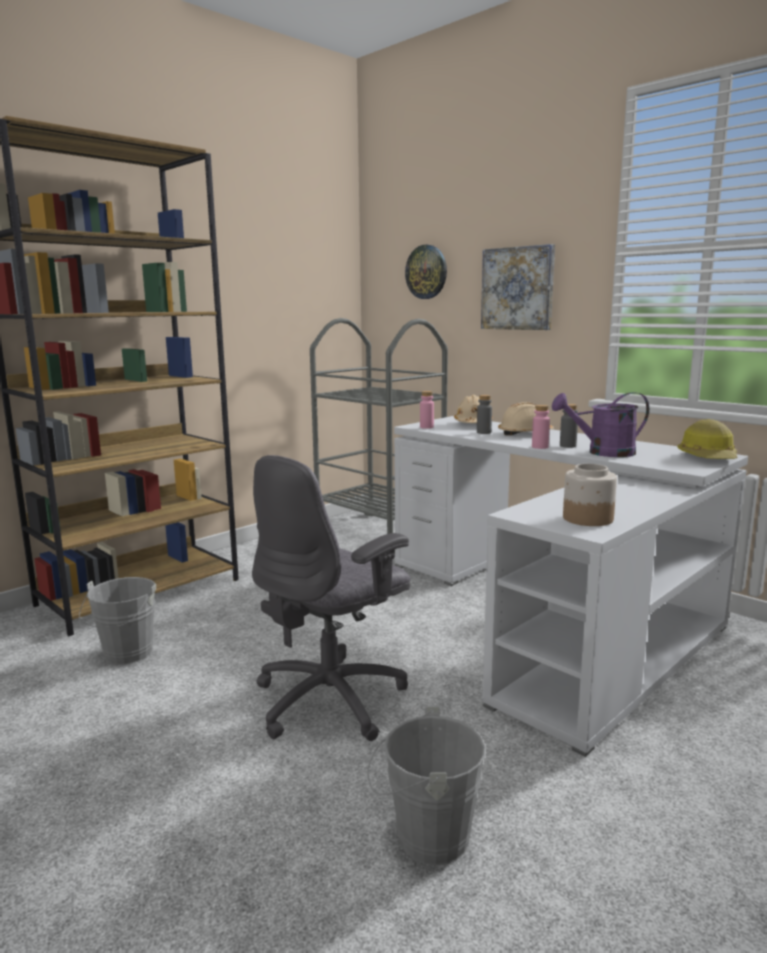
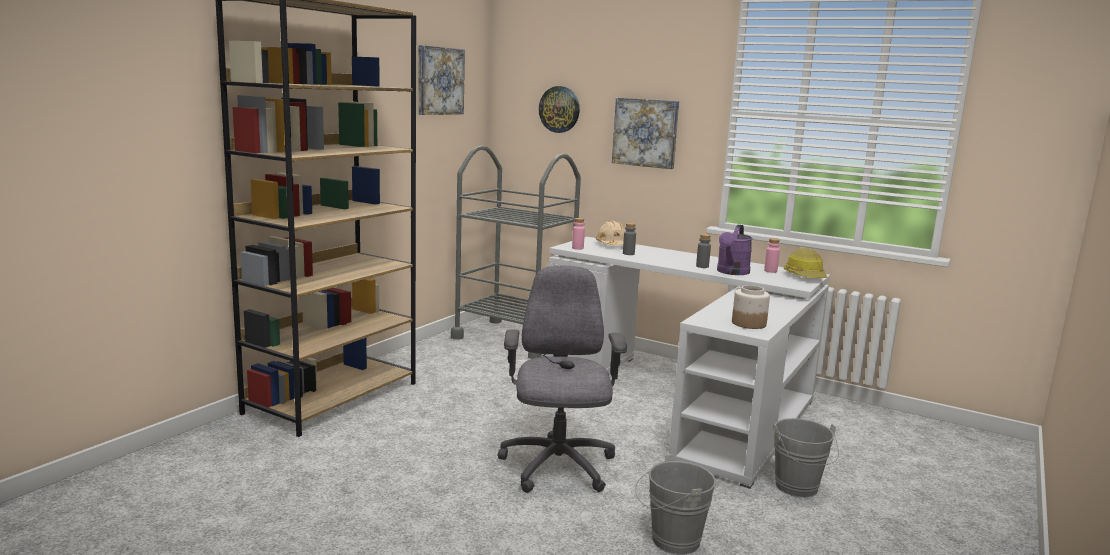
camera: 15 degrees left, 0 degrees up
(126, 655) = (364, 448): grey bucket -> grey bucket (798, 489)
(289, 246) = (439, 81): none -> picture
(332, 699) = (557, 467): grey office chair -> grey office chair turned 150 degrees clockwise
(524, 433) = (660, 255): beige hard hat -> none
(540, 447) = (682, 267): pink bottle -> pink bottle (770, 271)
(603, 453) = (731, 272): purple watering can -> purple watering can turned 45 degrees counterclockwise

